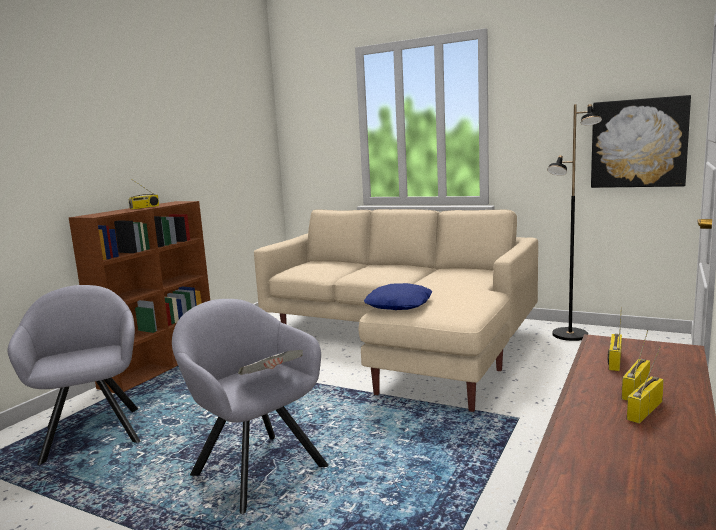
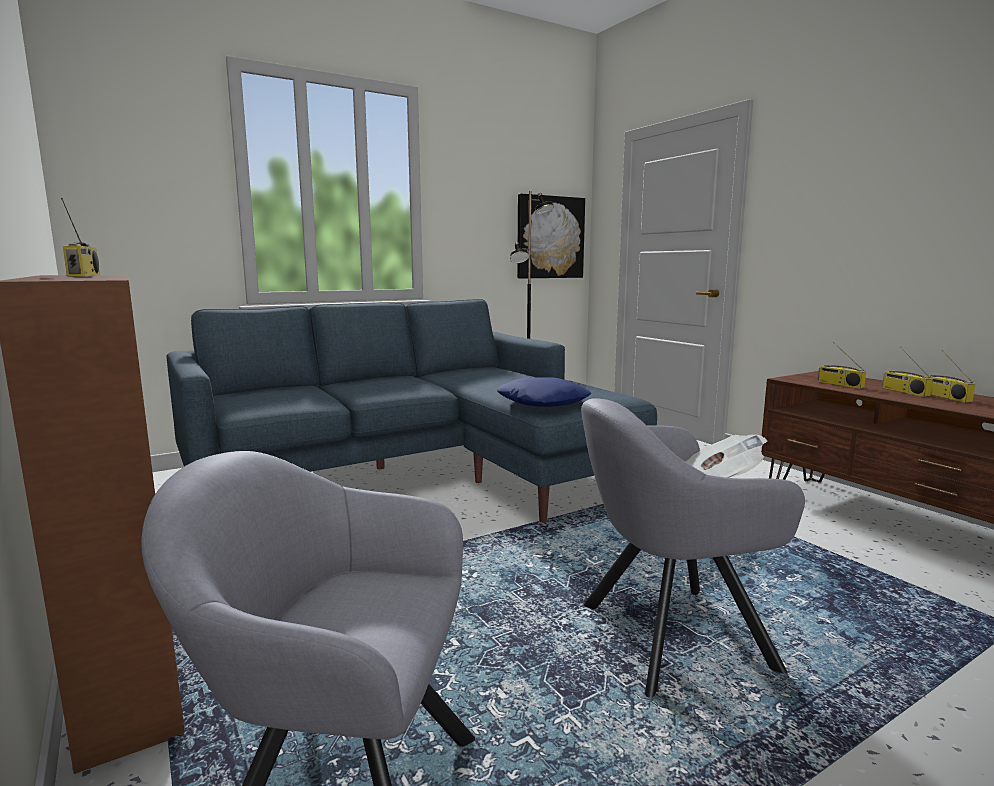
camera: 60 degrees left, 0 degrees up
(403, 340) = (416, 473): beige sofa -> blue sofa

